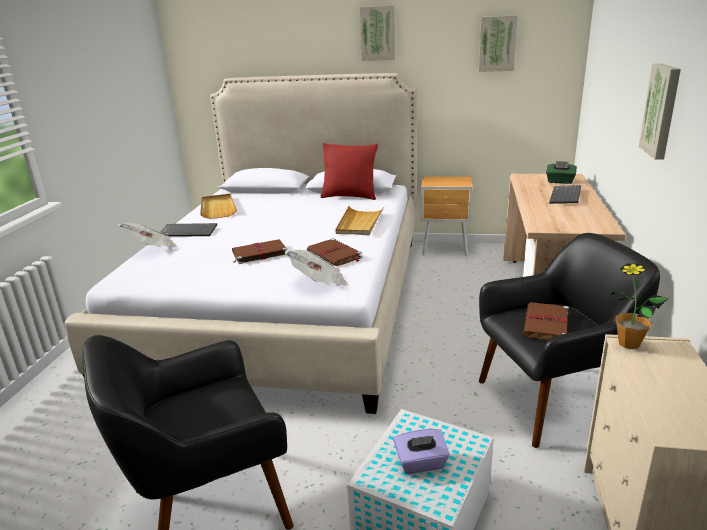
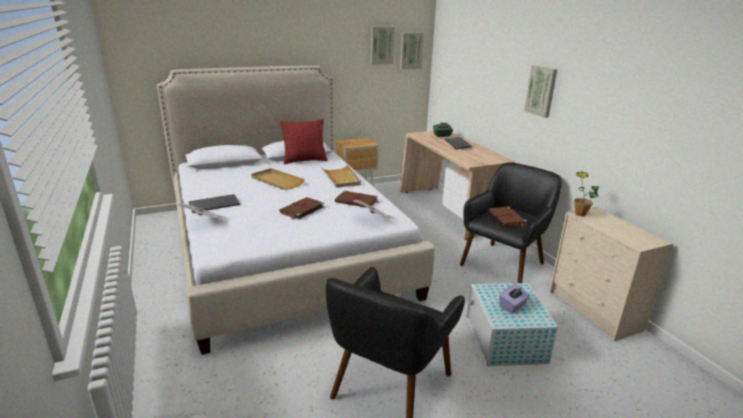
camera: 35 degrees left, 0 degrees up
(218, 208) = (209, 183): beige tray -> beige tray (276, 181)
(378, 33) = (300, 35): picture -> picture (411, 50)

